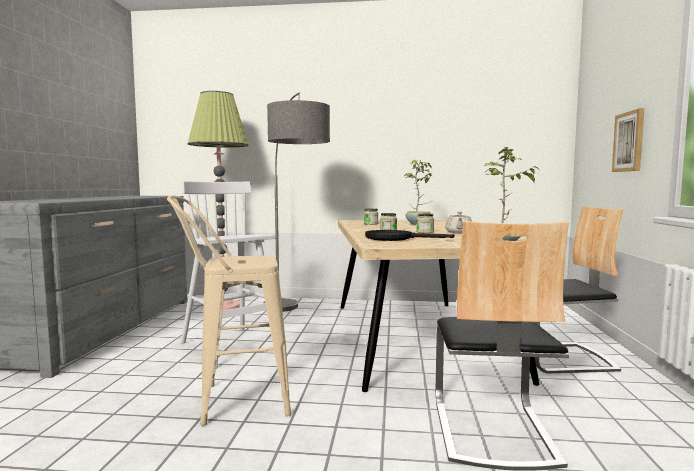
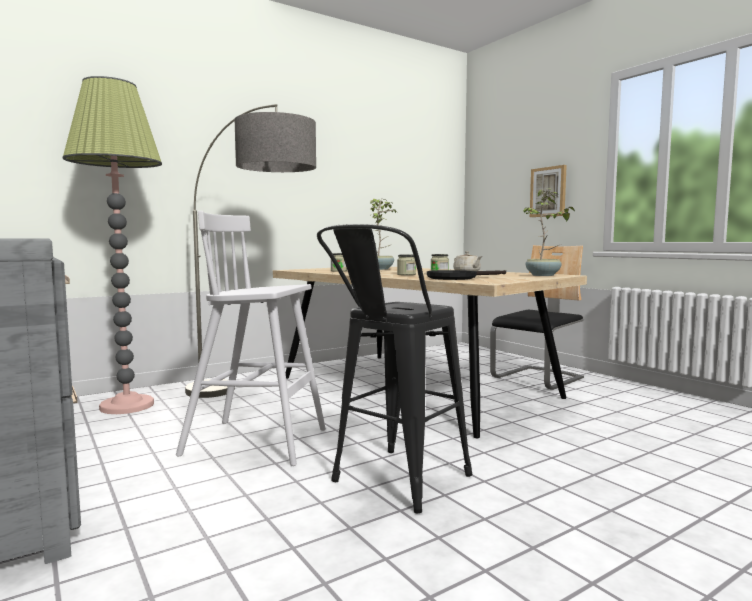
camera: 40 degrees left, 0 degrees up
(234, 401) = (392, 484): beige stool -> black stool
(491, 430) = (604, 433): chair -> none

